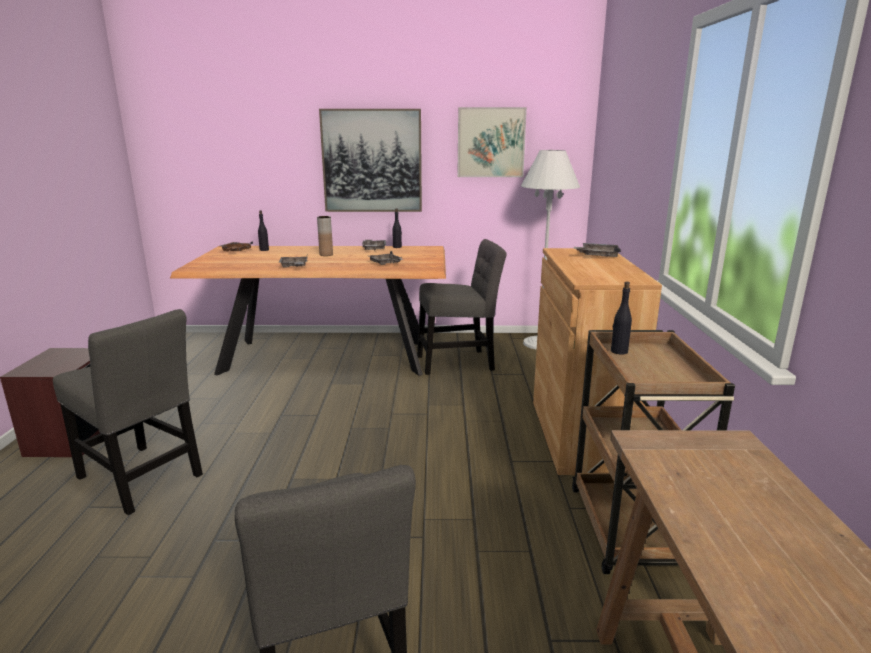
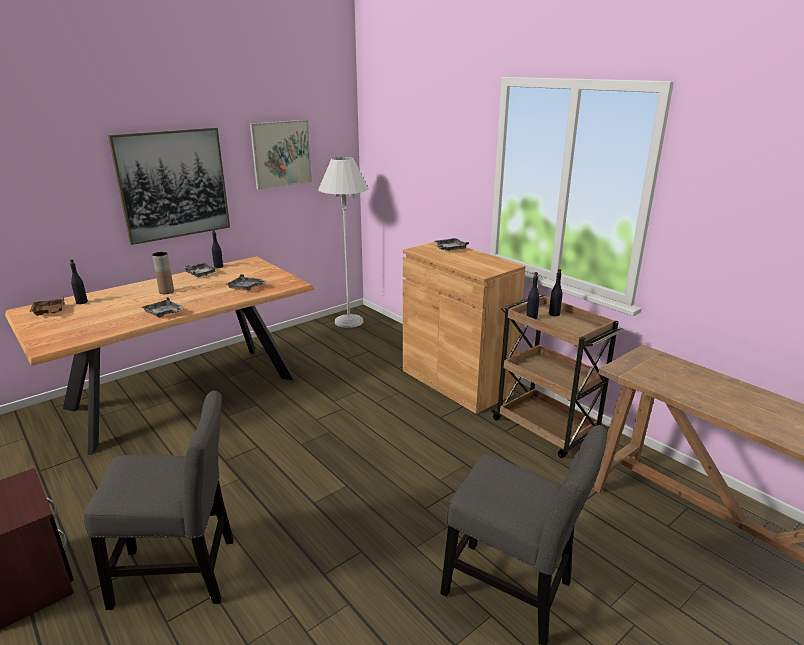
camera: 40 degrees left, 5 degrees up
(459, 362) = (310, 357): grey chair -> none
(661, 356) = (554, 314): none -> black bottle

